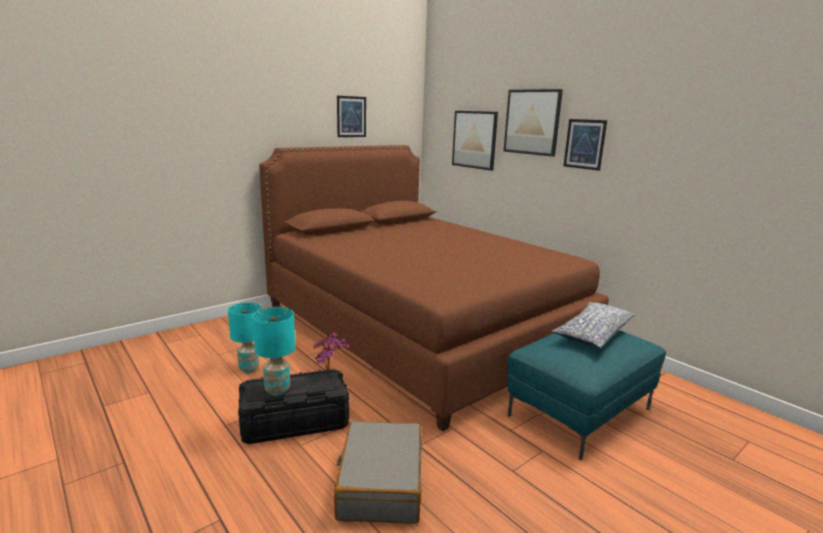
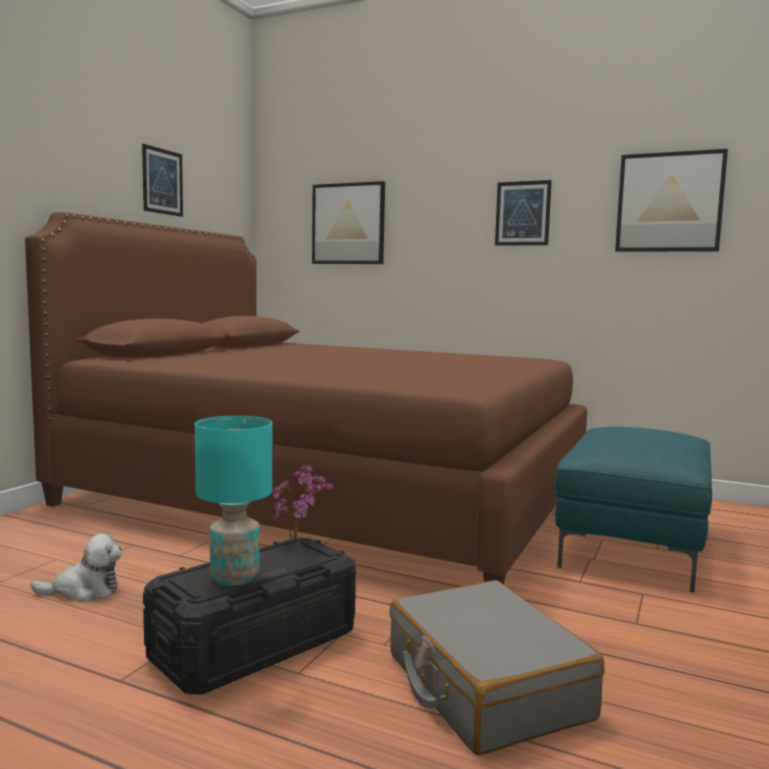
camera: 25 degrees left, 10 degrees down
(249, 368) = (84, 591): turquoise table lamp -> plush toy
(532, 122) = (441, 191): picture -> picture (669, 202)
(592, 333) = (633, 430): pillow -> none

